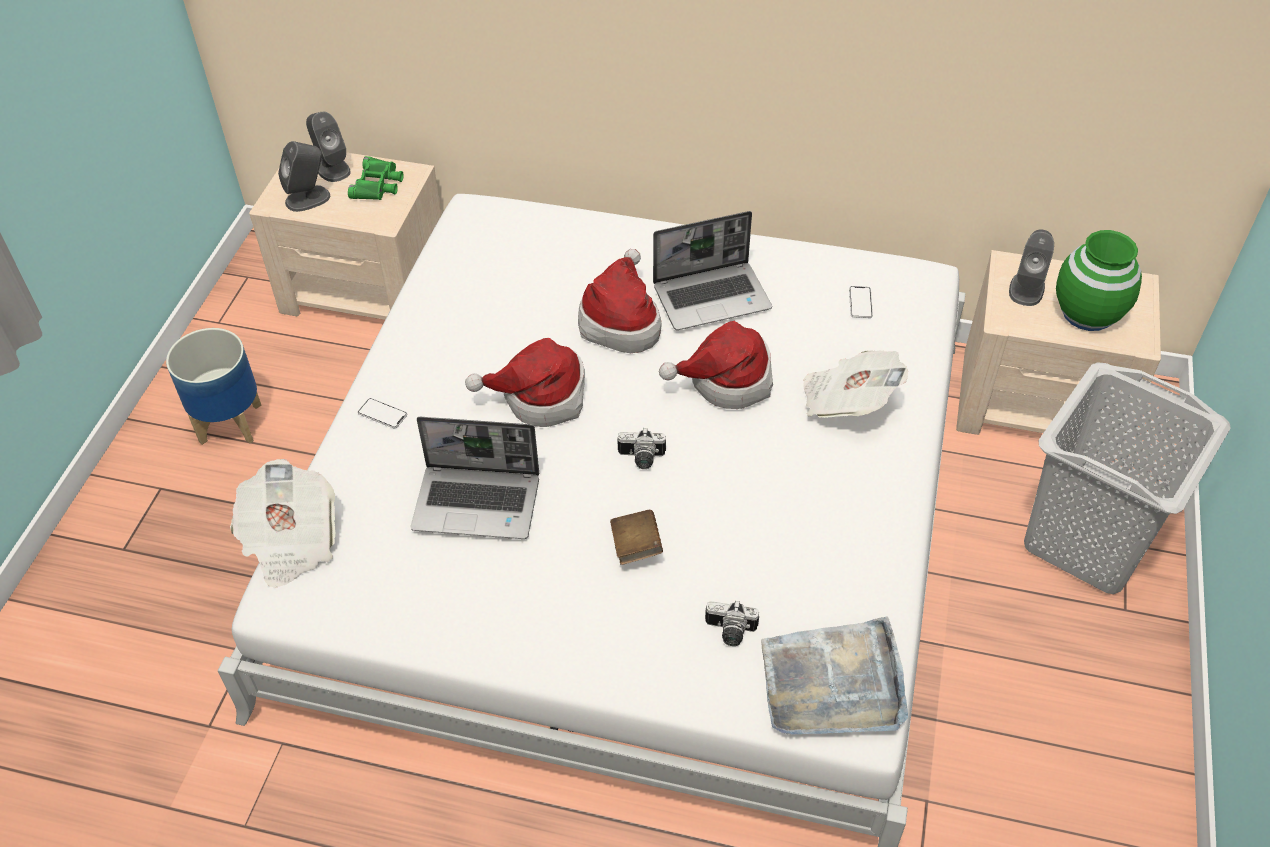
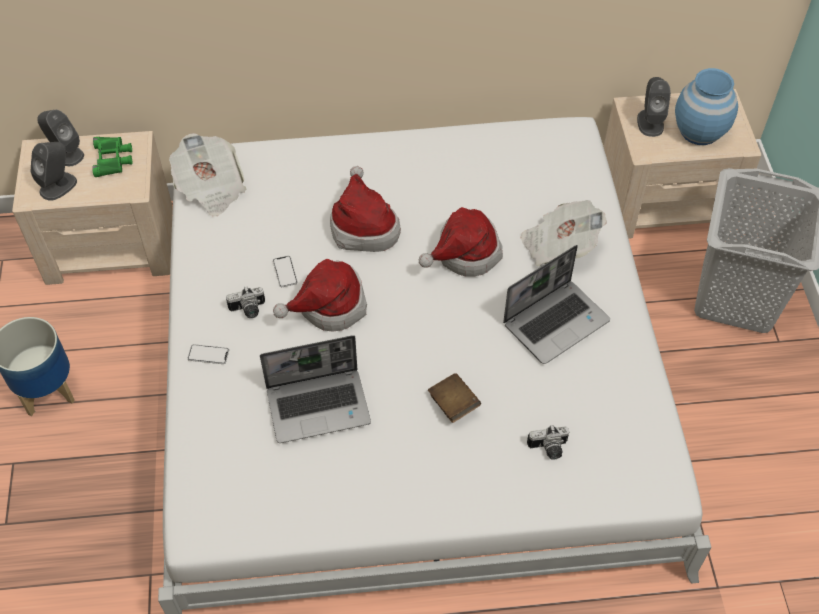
camera: 20 degrees left, 5 degrees up
(290, 541) = (183, 481): newspaper -> newspaper (211, 188)
(641, 459) = (427, 334): camera -> camera (248, 310)
(712, 296) = (425, 188): laptop -> laptop (556, 321)
(833, 683) = (636, 464): grey tray -> none
(860, 303) = (537, 164): phone -> phone (285, 272)
(1087, 313) = (699, 131): green vase -> blue vase

